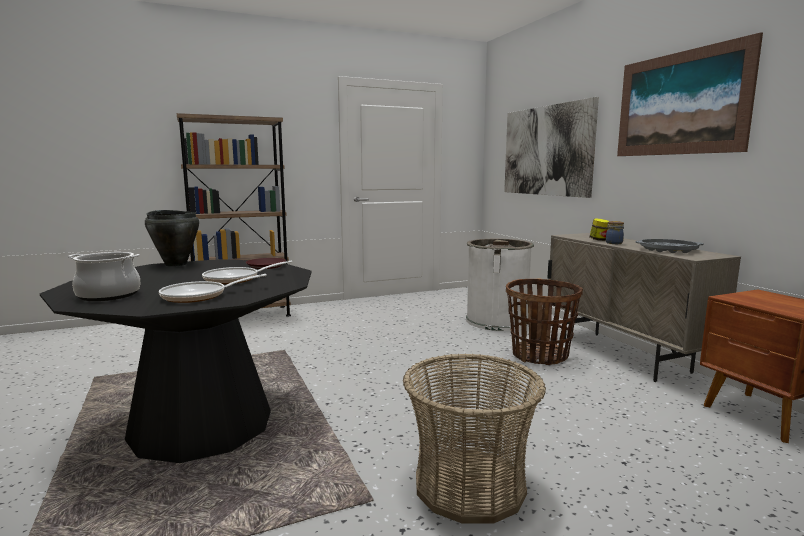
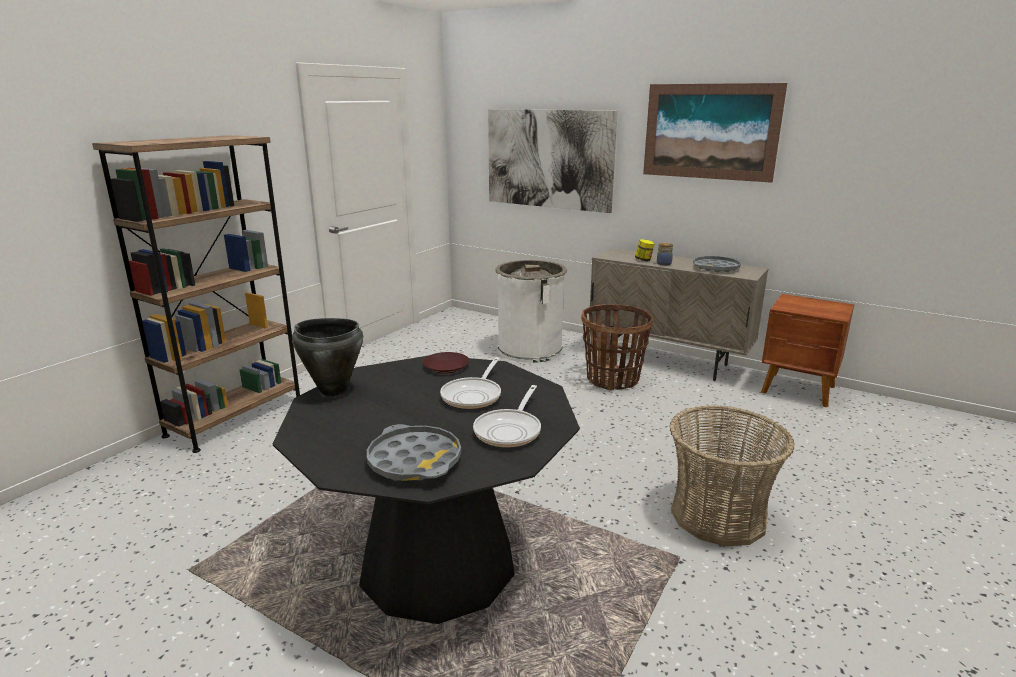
camera: 35 degrees left, 10 degrees up
(109, 295) = (414, 461): cooking pot -> grey tray

